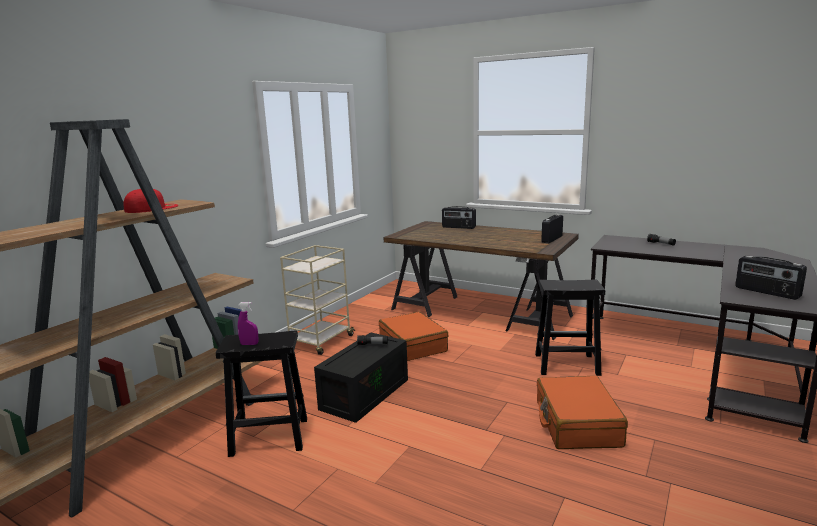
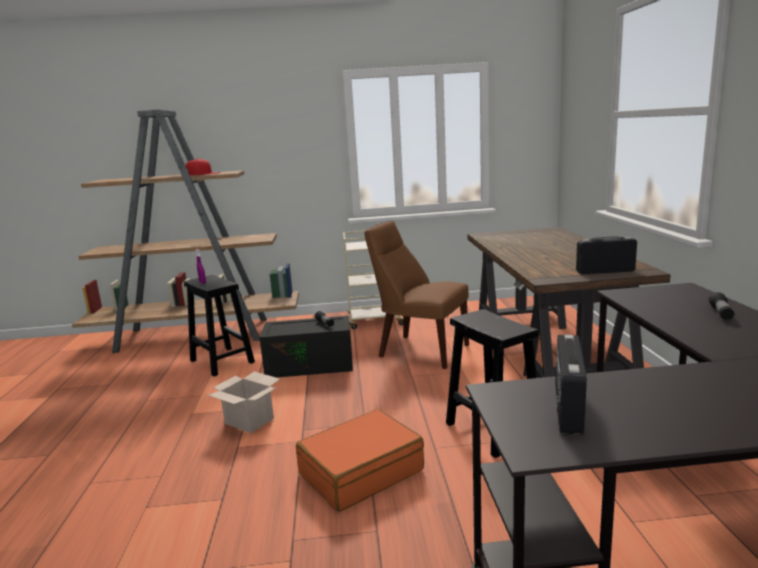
camera: 55 degrees right, 0 degrees up
(413, 345) = (420, 350): orange suitcase -> brown chair
(438, 451) = (250, 421): none -> cardboard box
(458, 227) = (562, 238): radio -> none

